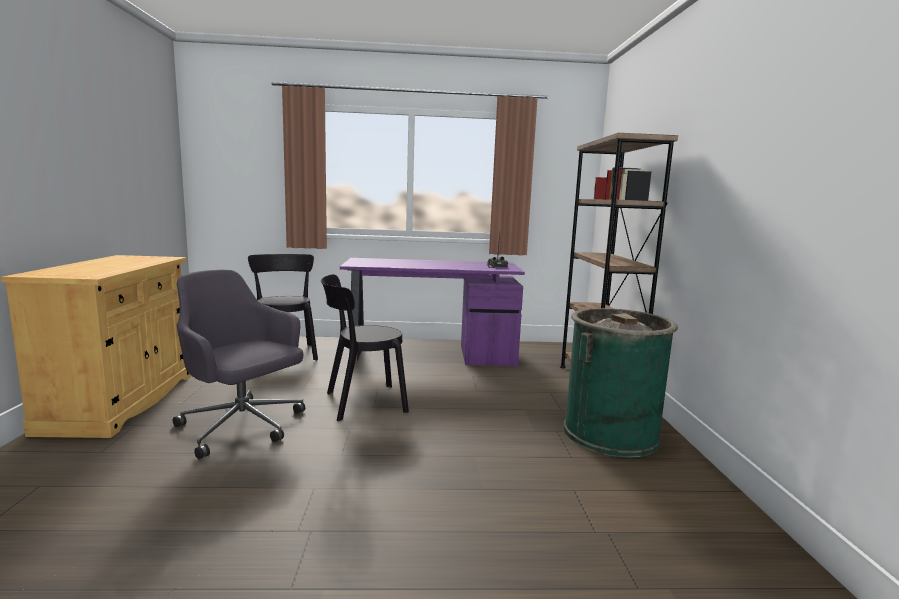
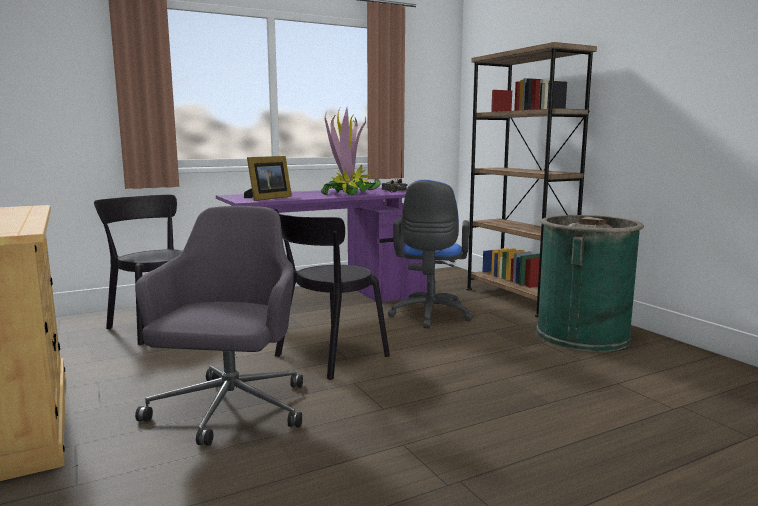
camera: 25 degrees left, 0 degrees up
(243, 427) = (229, 410): grey office chair -> grey office chair turned 90 degrees clockwise
(374, 264) = (267, 198): none -> picture frame
(450, 265) = (349, 193): none -> potted plant
(490, 385) = (429, 316): none -> blue office chair

